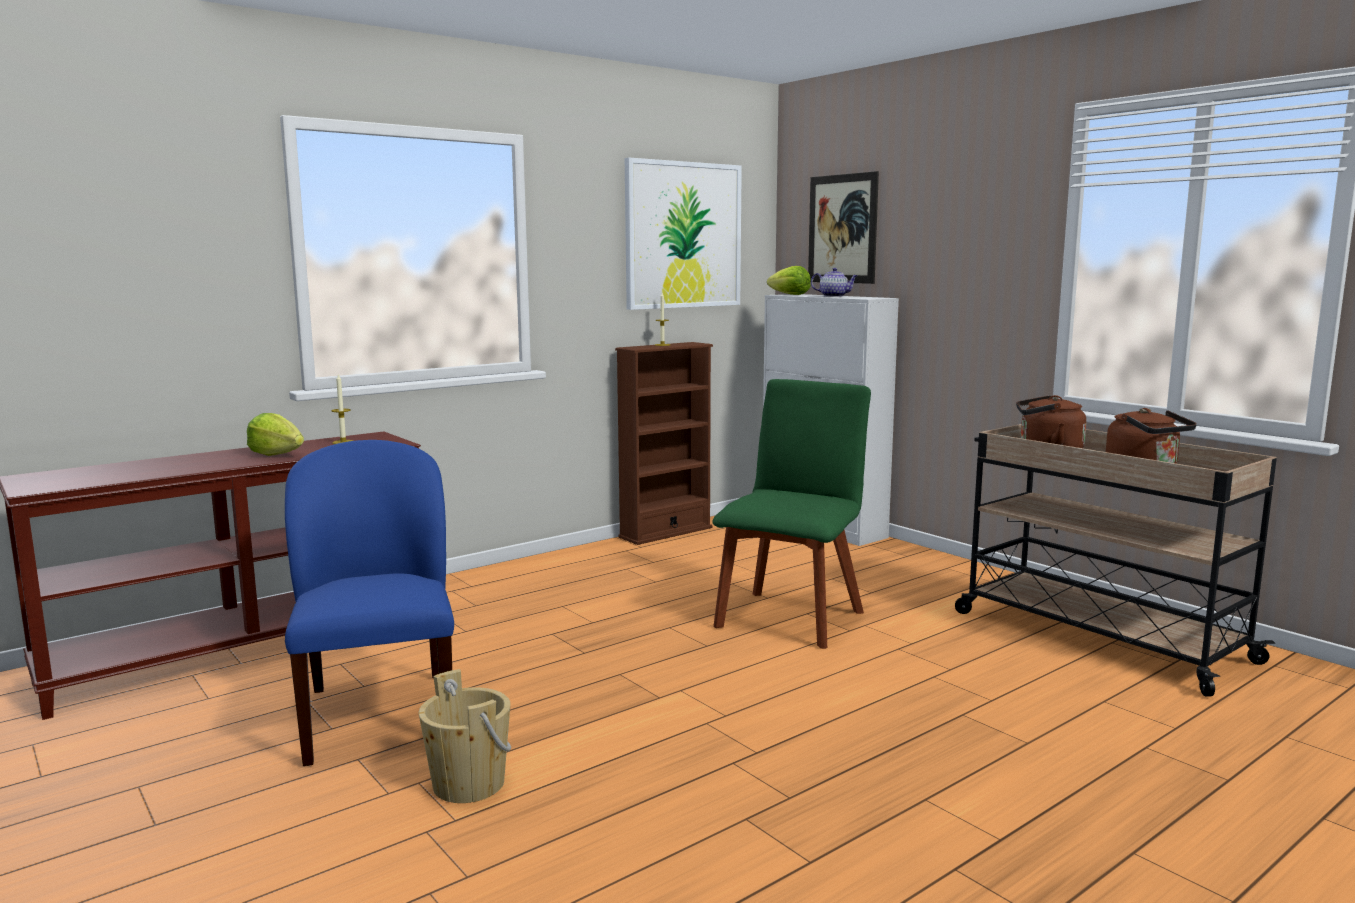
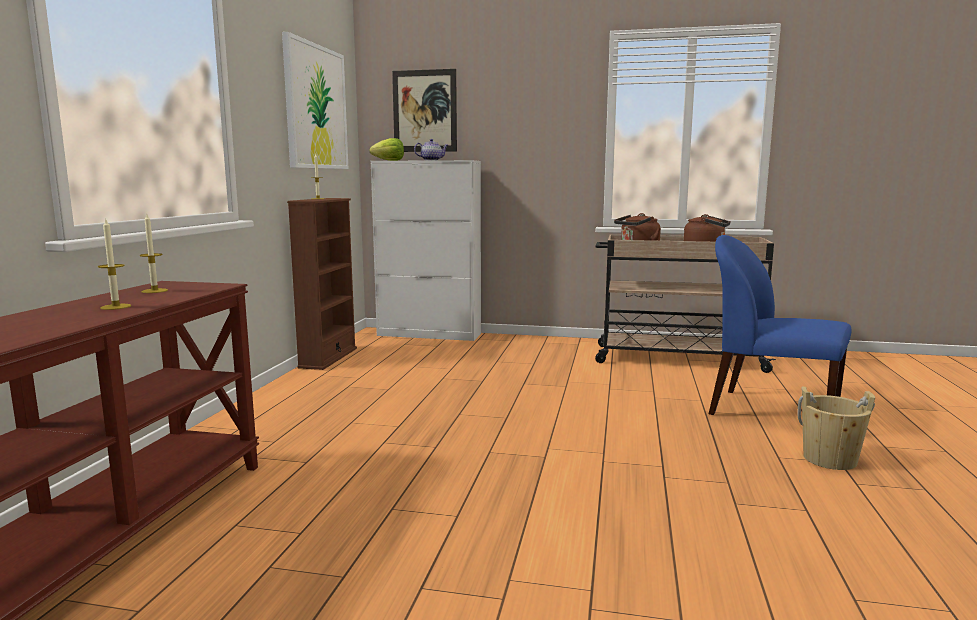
camera: 40 degrees left, 0 degrees up
(277, 454) = (116, 307): lettuce -> candle
(379, 714) = (365, 547): blue chair -> blue chair (770, 411)
(468, 784) = (547, 562): beige bucket -> beige bucket (830, 459)
(791, 616) = (519, 387): green chair -> none

